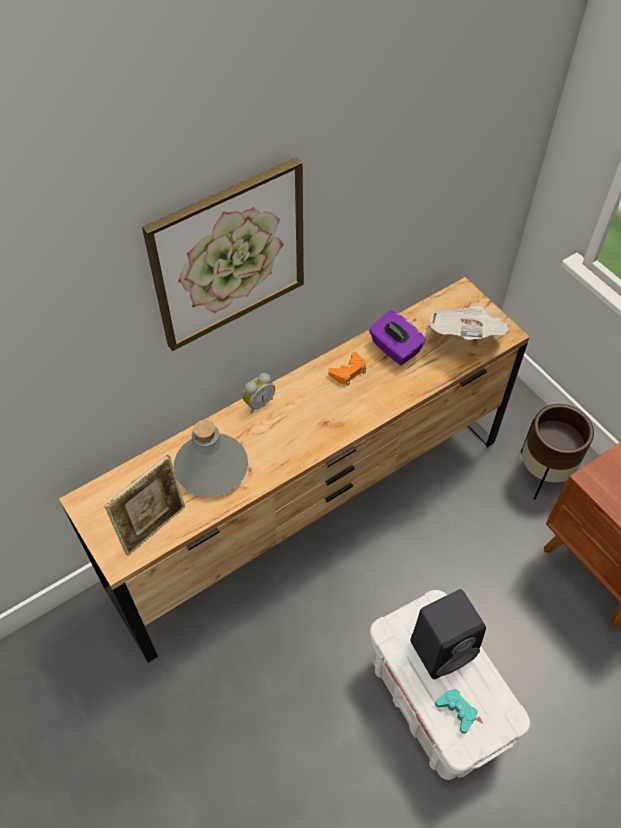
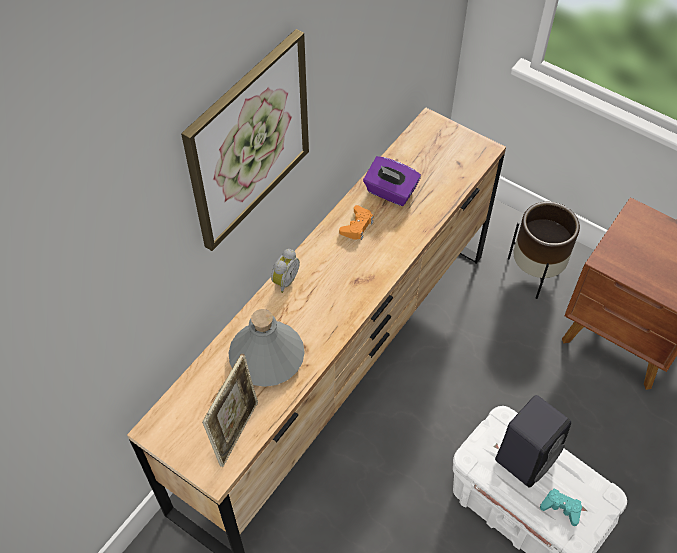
camera: 20 degrees left, 0 degrees up
(465, 336) = (449, 162): newspaper -> none

